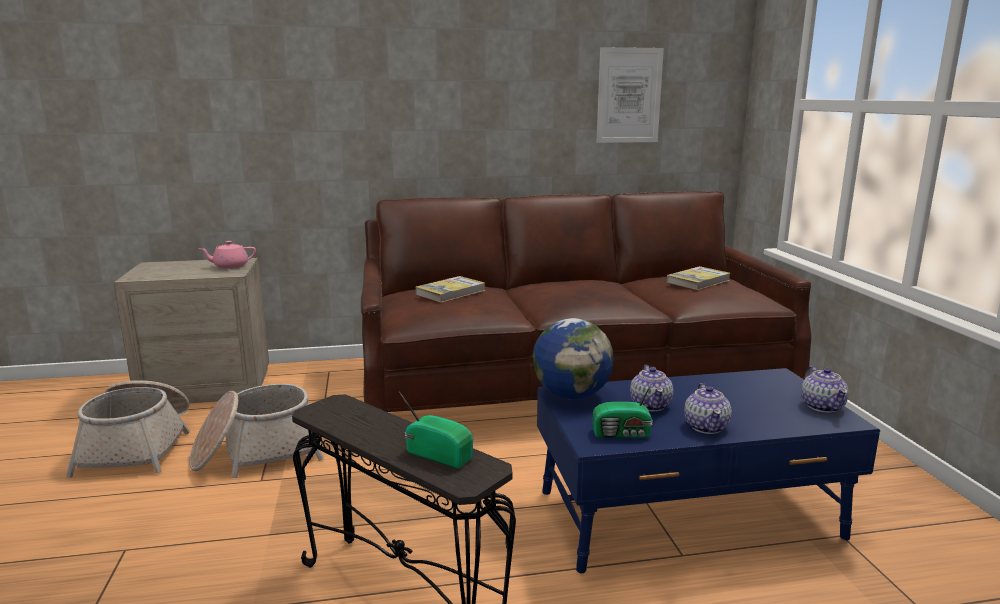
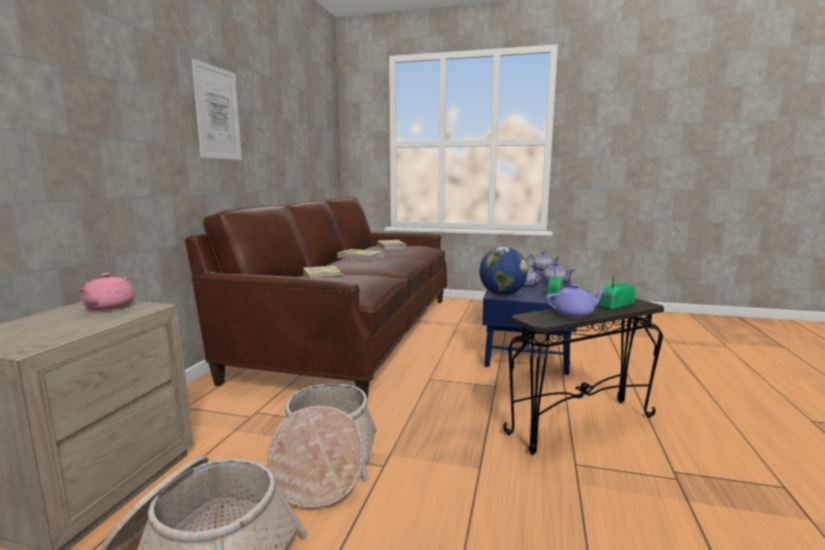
camera: 65 degrees left, 5 degrees down
(366, 428) = (574, 314): none -> purple teapot
(587, 283) = (360, 257): none -> book
(629, 95) = (304, 134): picture -> picture (217, 113)

